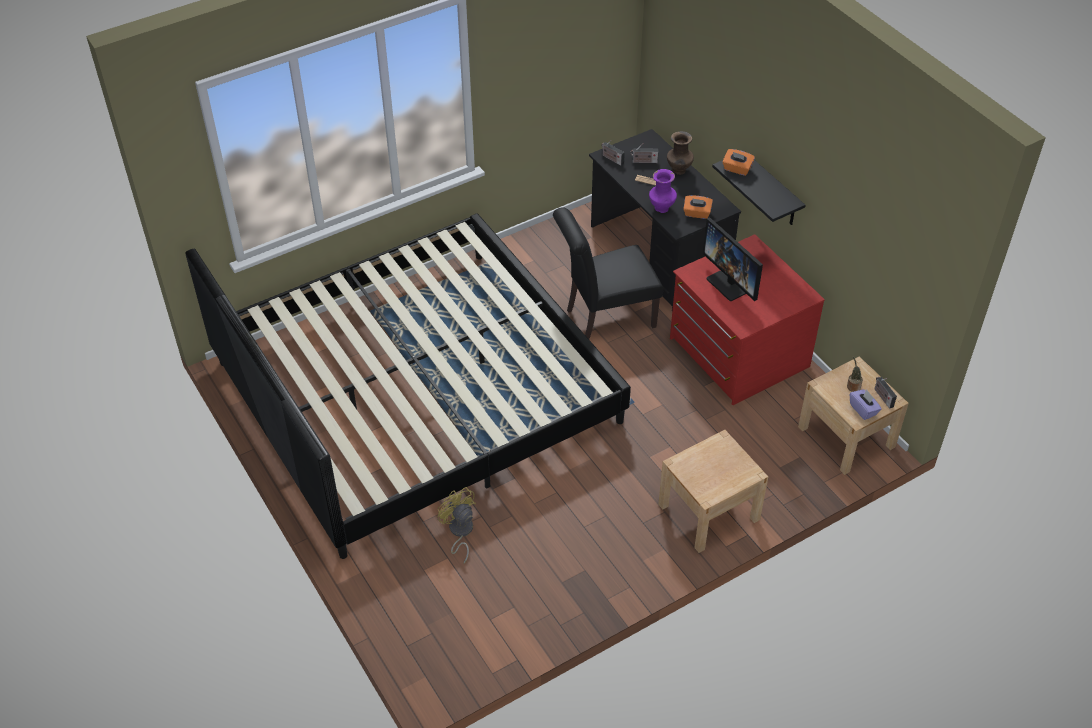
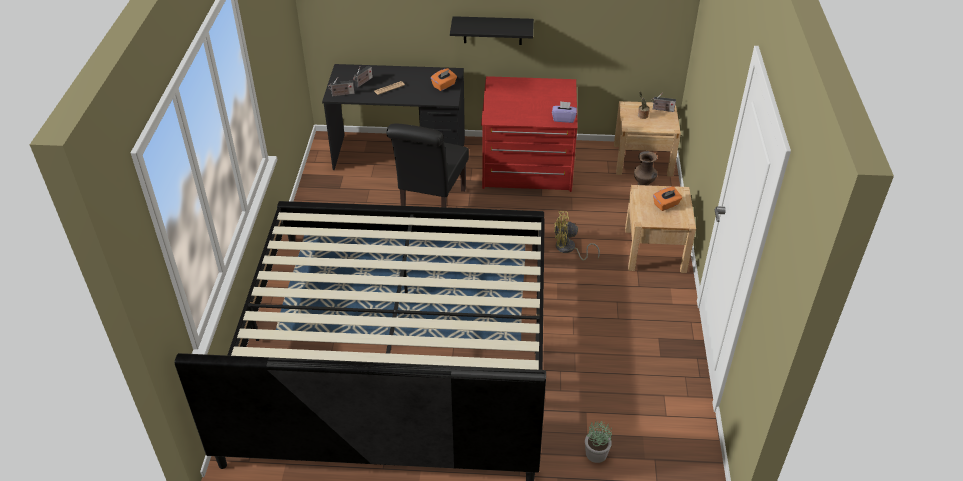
camera: 55 degrees left, 5 degrees down
(406, 587) = (596, 454): none -> potted plant
(459, 532) = (566, 392): yellow fan -> yellow fan (568, 249)
(662, 209) = (421, 97): purple vase -> none
(679, 171) = (392, 73): brown vase -> brown vase (644, 184)
(731, 283) = (522, 106): monitor -> none
(737, 169) = (467, 26): orange tissue box -> orange tissue box (666, 205)
(863, 410) = (666, 121): purple tissue box -> purple tissue box (563, 118)

